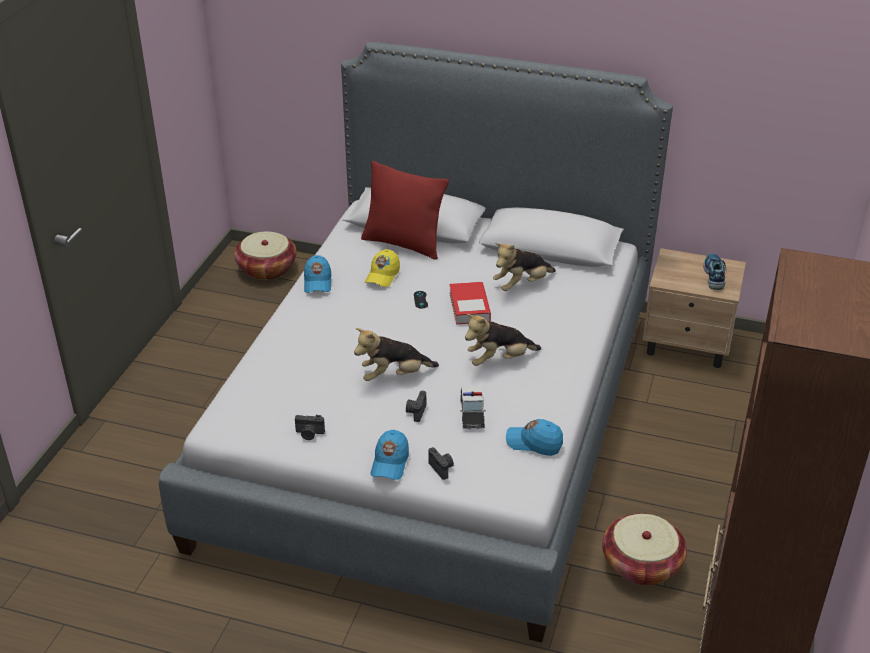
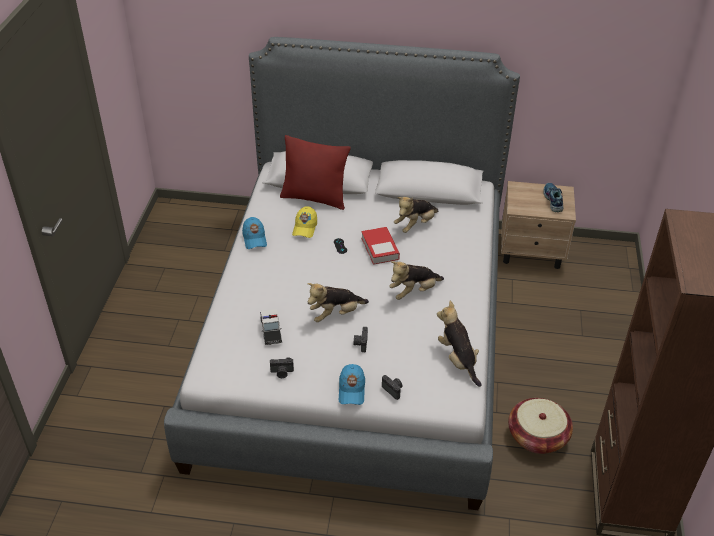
camera: 10 degrees left, 5 degrees up
(267, 269) = (192, 220): basket -> none
(472, 412) = (404, 339): toy car -> toy car (271, 330)
(534, 443) = (458, 360): blue cap -> plush toy

